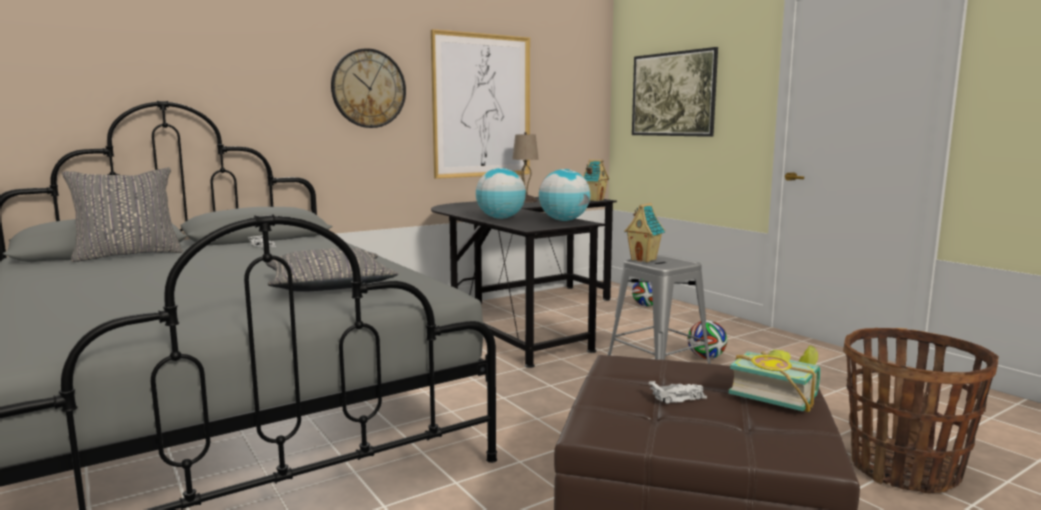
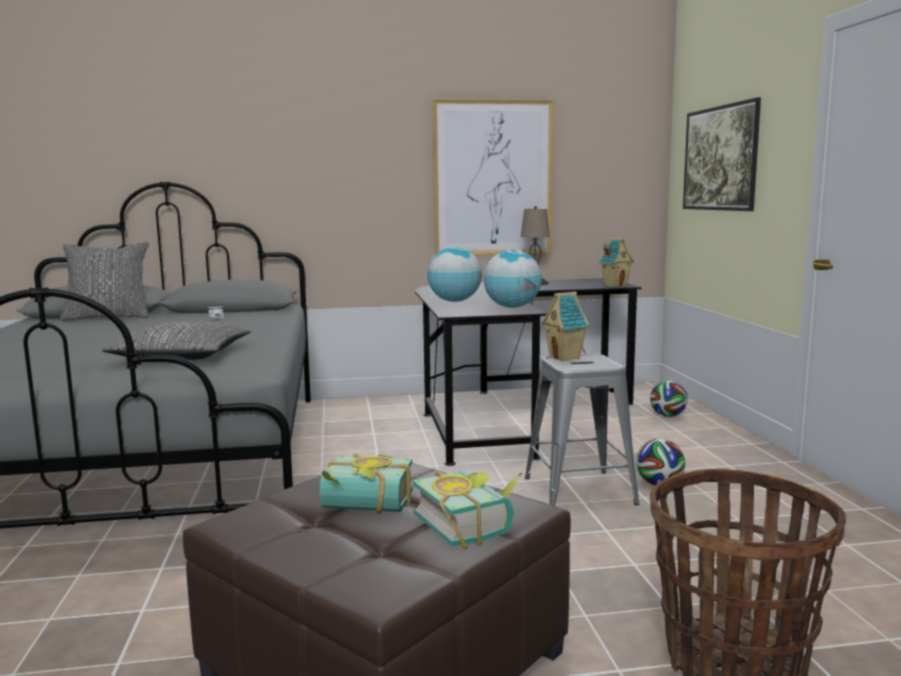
camera: 25 degrees right, 0 degrees up
(368, 88) = (363, 163): wall clock -> none
(678, 398) = (365, 509): white toy car -> book

